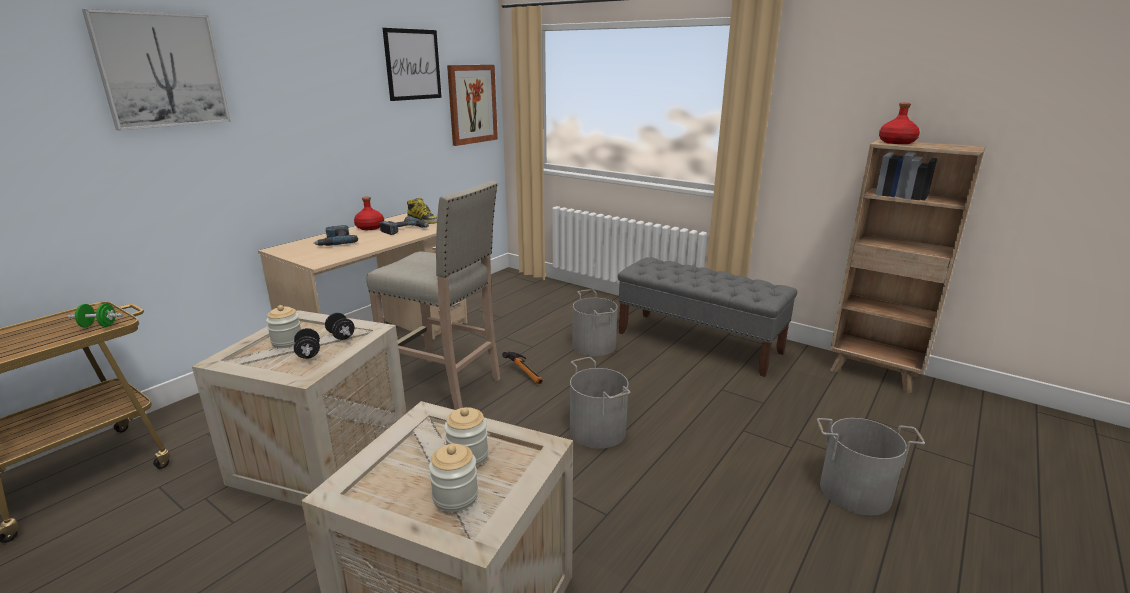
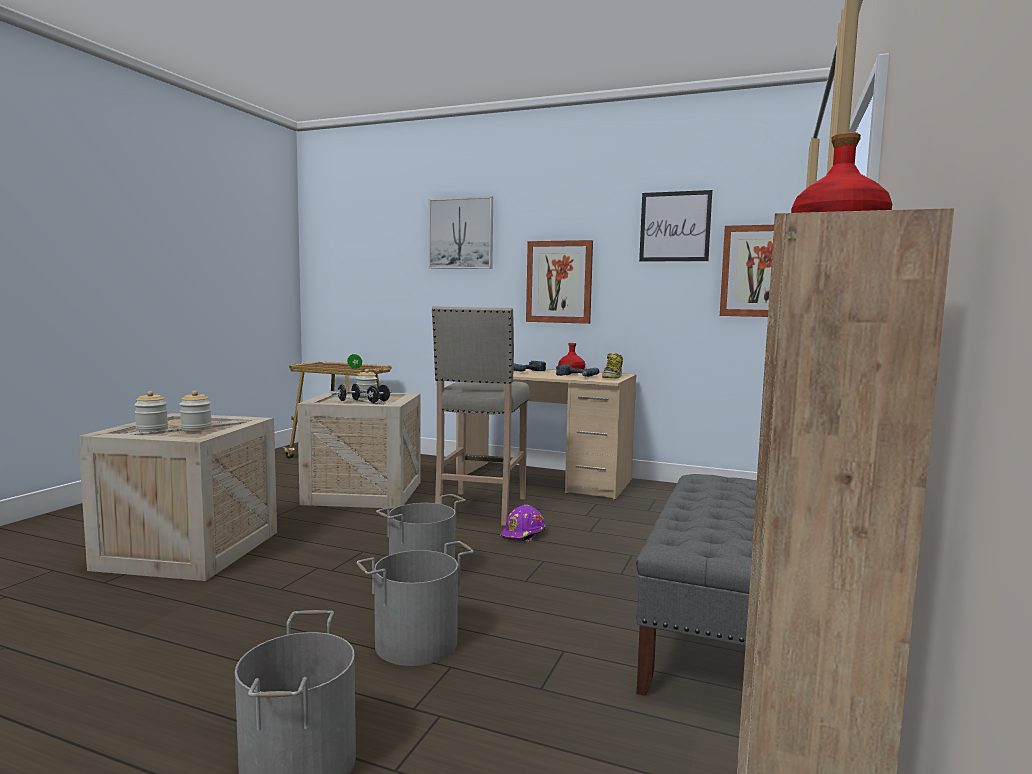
camera: 75 degrees right, 15 degrees down
(317, 130) = (559, 282): none -> picture
(526, 374) = (524, 535): hammer -> purple hard hat
(594, 345) = (624, 560): grey bucket -> grey bucket (417, 644)

